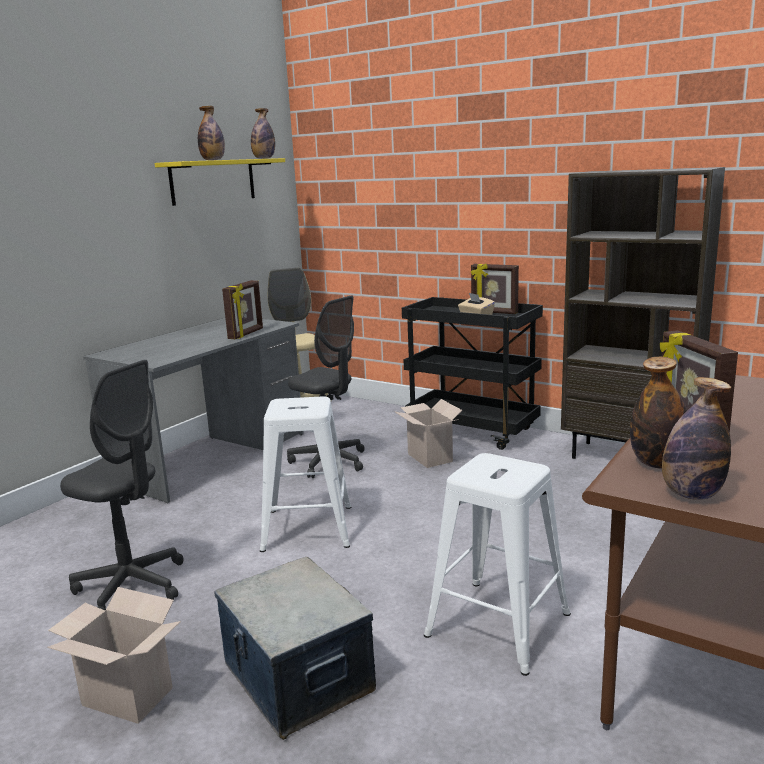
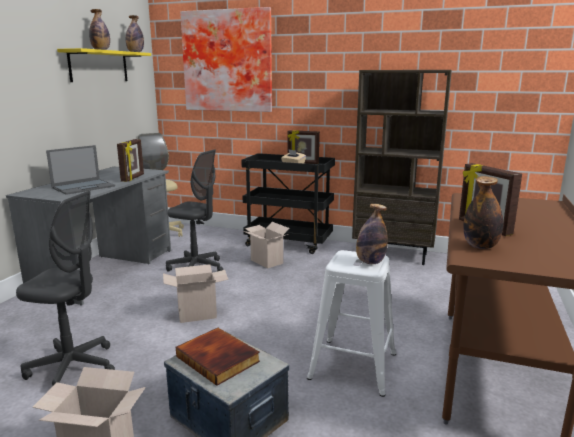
camera: 15 degrees left, 0 degrees up
(179, 346) = (84, 187): none -> laptop
(283, 594) = (219, 358): none -> book
(309, 527) = (198, 313): white stool -> cardboard box
(392, 164) = (228, 61): none -> picture
(691, 494) = (514, 262): bottle -> bottle (370, 262)

